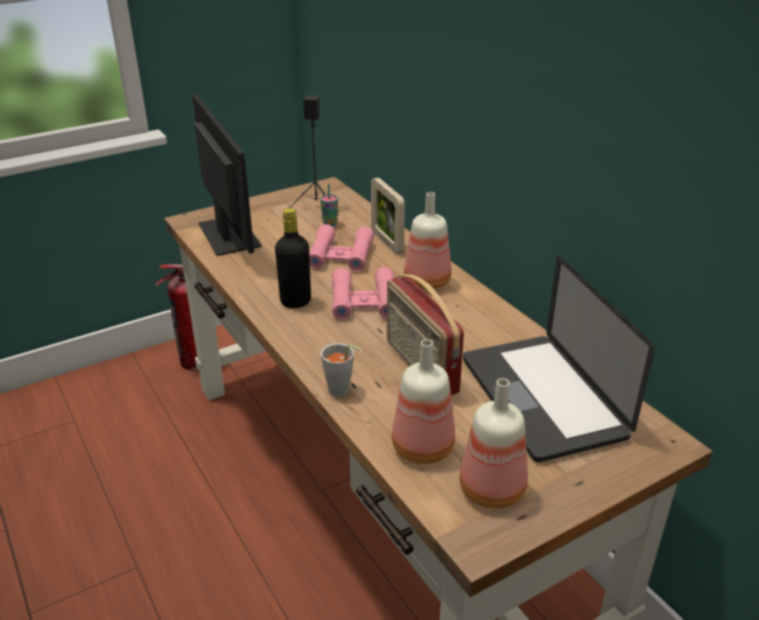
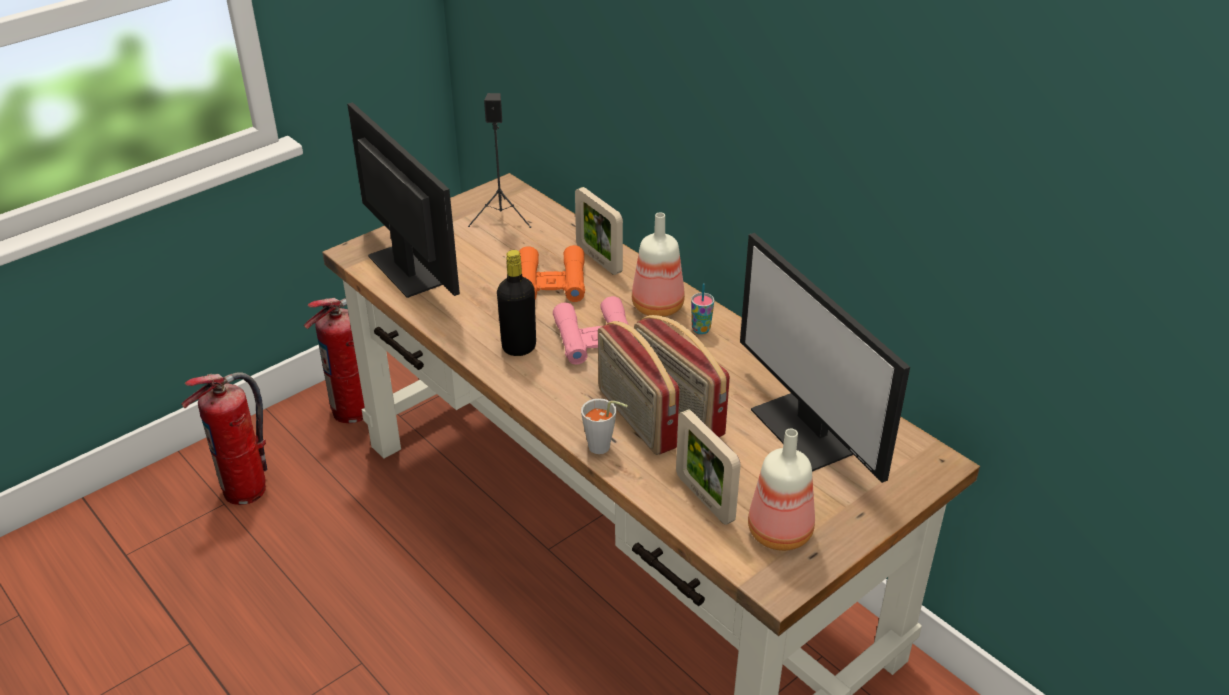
camera: 10 degrees left, 5 degrees up
(95, 412) = (246, 490): none -> fire extinguisher
(330, 224) = (525, 241): cup -> cup (701, 329)
(341, 255) = (551, 283): pink binoculars -> orange binoculars
(379, 370) = (635, 419): none -> radio
(425, 448) = (704, 498): bottle -> picture frame
(542, 397) = (808, 430): laptop -> monitor

